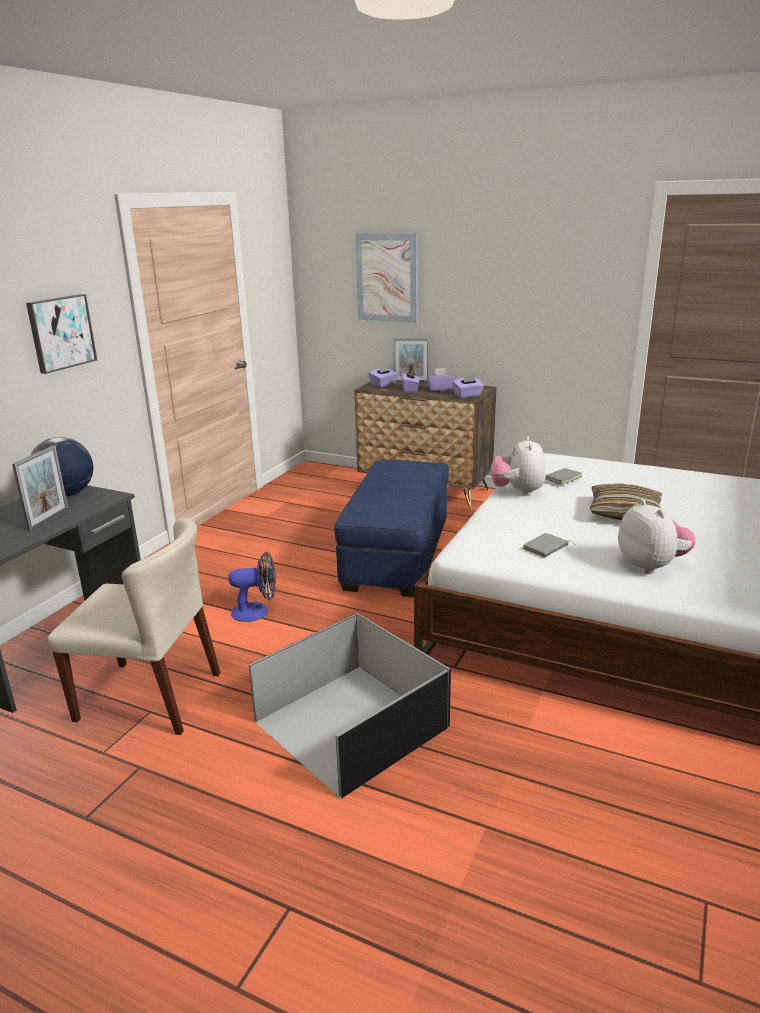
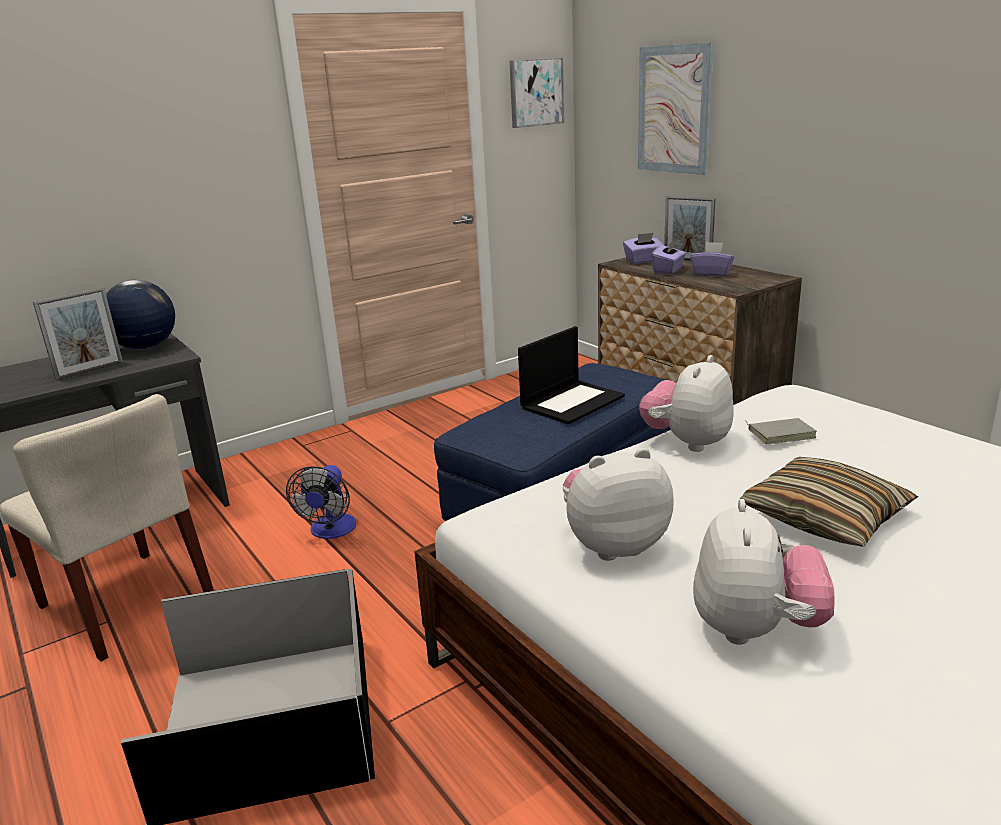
camera: 30 degrees right, 0 degrees up
(61, 332) = (179, 160): picture -> picture (535, 92)
(257, 611) = (331, 531): fan -> fan turned 75 degrees clockwise
(402, 485) = (572, 402): none -> laptop
(467, 395) = (738, 286): purple tissue box -> none
(546, 548) = (613, 545): grey book -> plush toy

